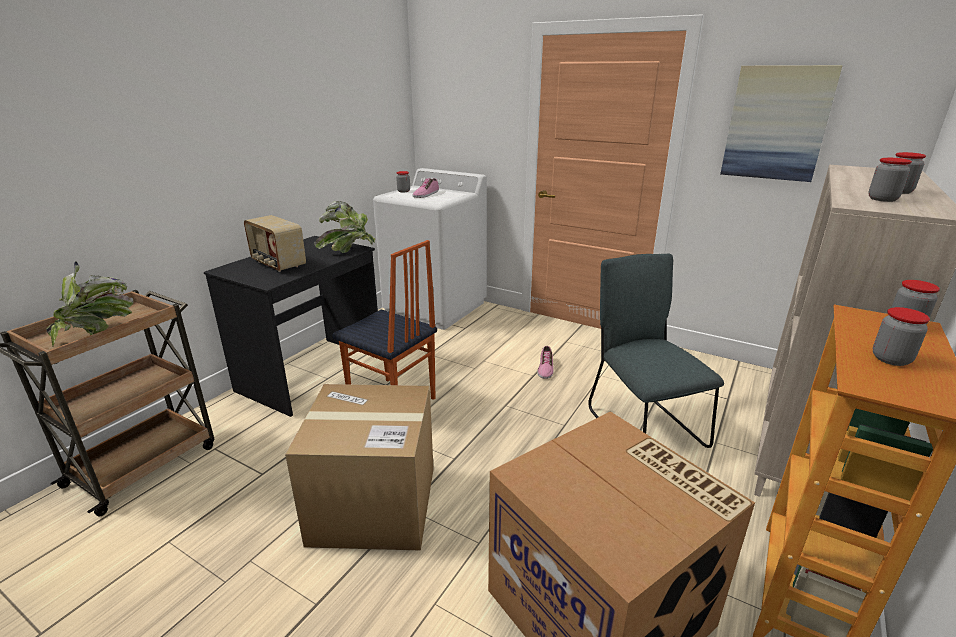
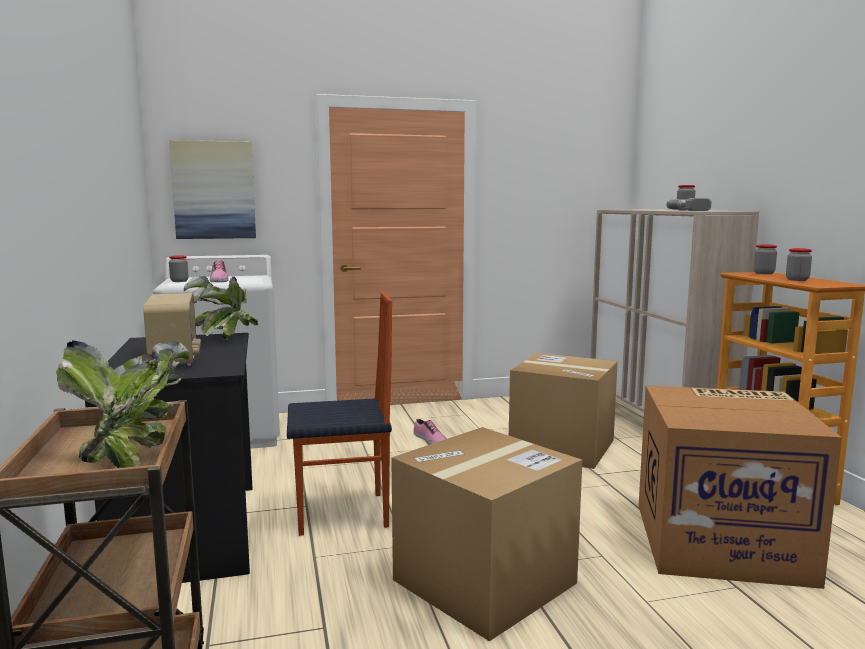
camera: 45 degrees left, 15 degrees down
(277, 264) = (175, 360): radio -> radio turned 105 degrees counterclockwise
(641, 425) = (562, 446): grey chair -> cardboard box
(777, 123) = (541, 185): picture -> picture (214, 190)
(882, 199) = (696, 210): jar -> power drill

